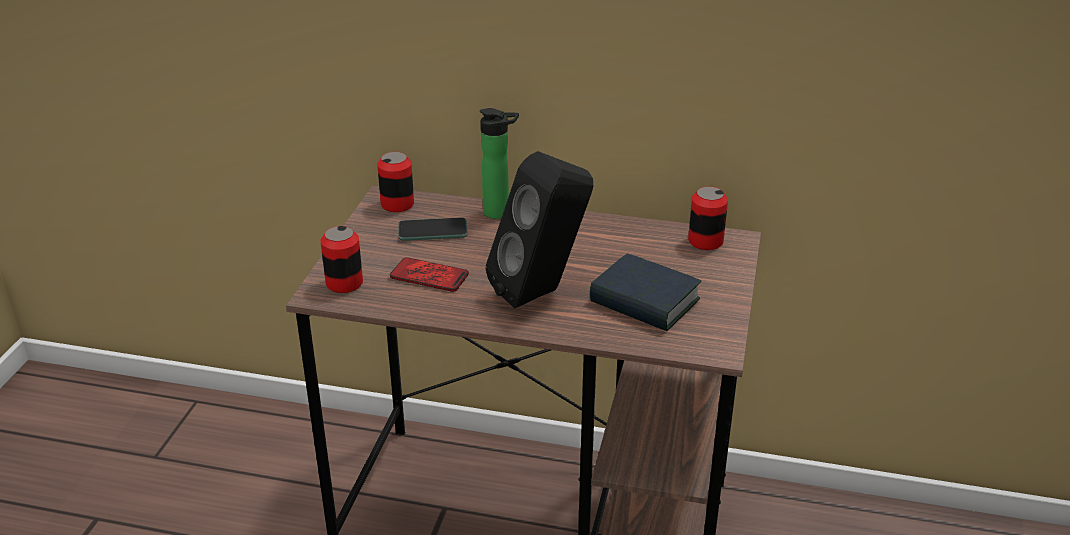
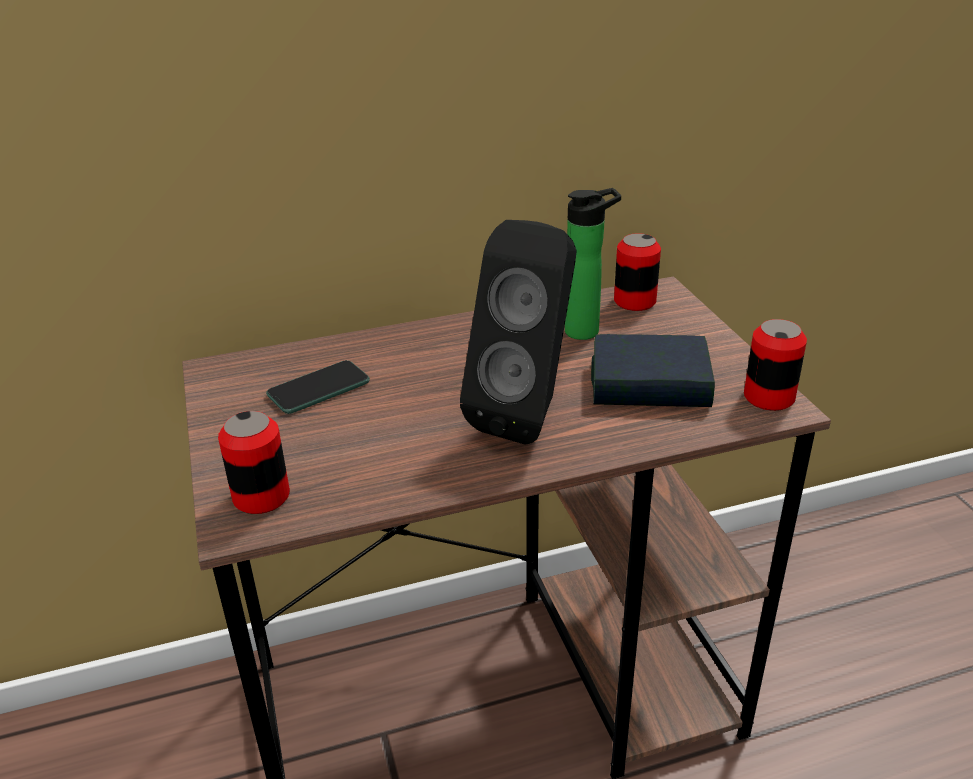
camera: 30 degrees left, 0 degrees up
(397, 204) = (240, 372): can -> can (769, 397)
(429, 276) = (370, 445): phone -> none
(500, 213) = (382, 342): bottle -> bottle (587, 331)

